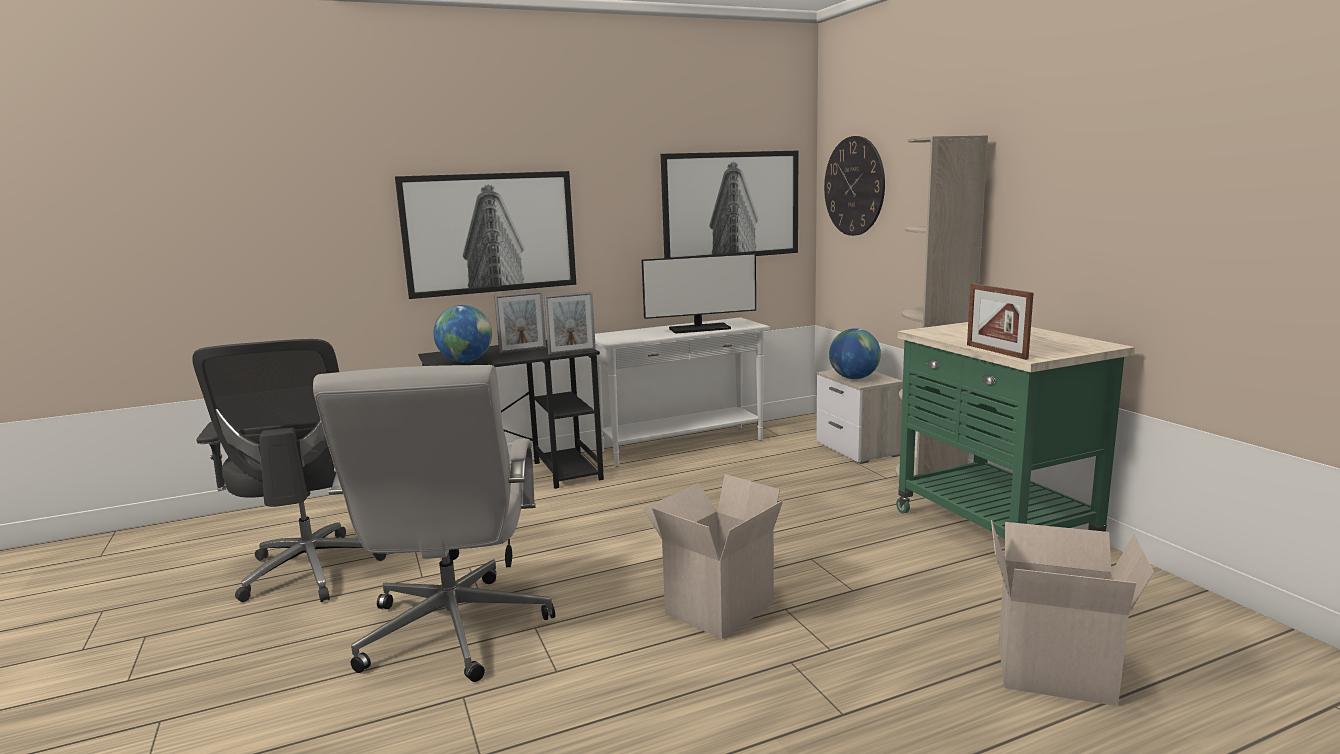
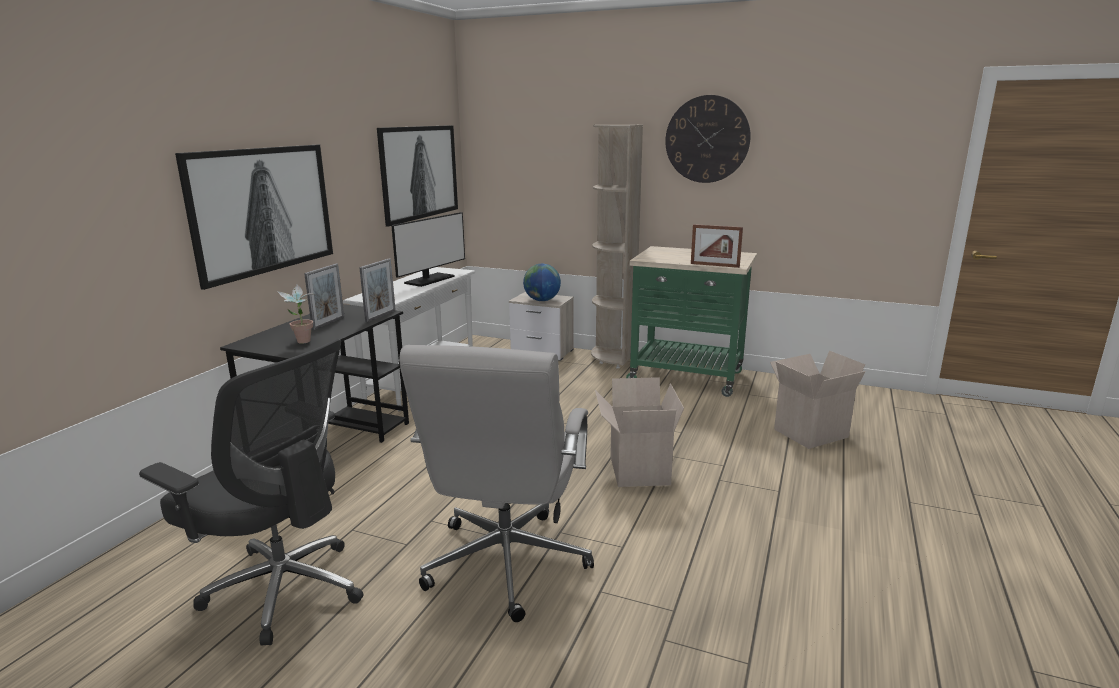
camera: 45 degrees left, 5 degrees up
(454, 627) = (507, 560): grey office chair -> grey office chair turned 60 degrees clockwise
(465, 361) = (303, 343): globe -> potted plant
(854, 186) = (508, 155): wall clock -> wall clock (707, 139)

